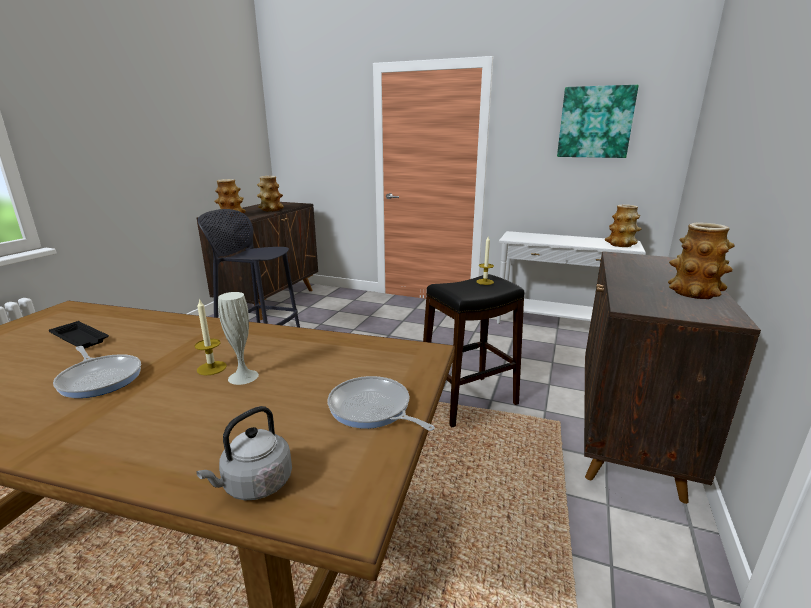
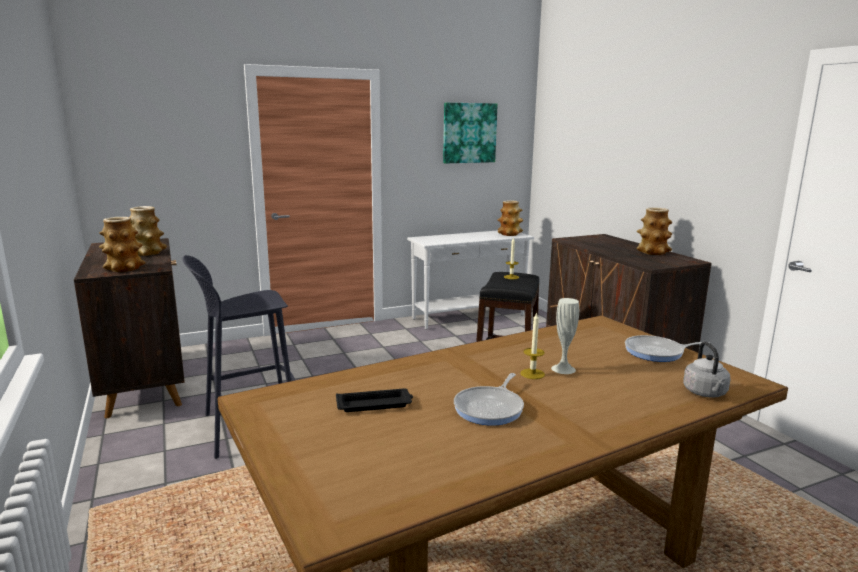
camera: 45 degrees left, 5 degrees down
(100, 378) = (490, 408): frying pan -> frying pan turned 120 degrees clockwise

